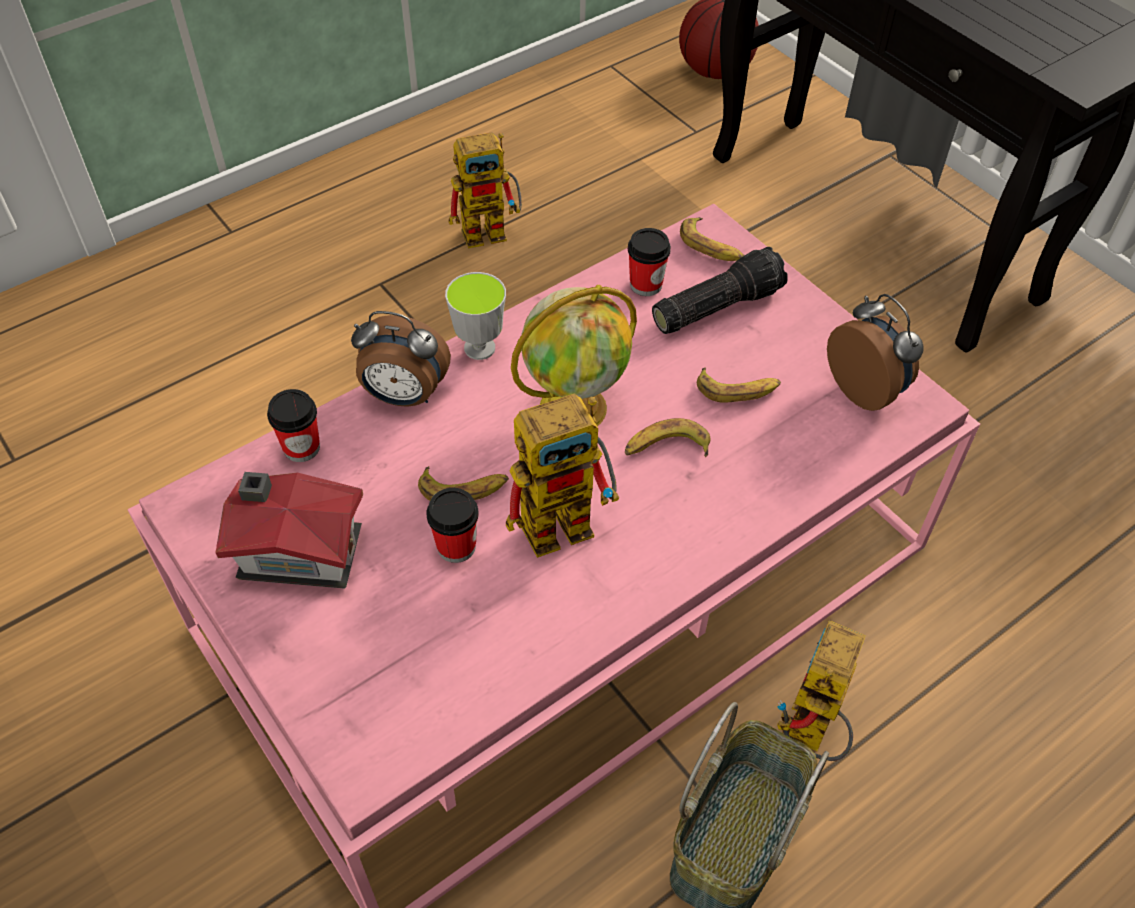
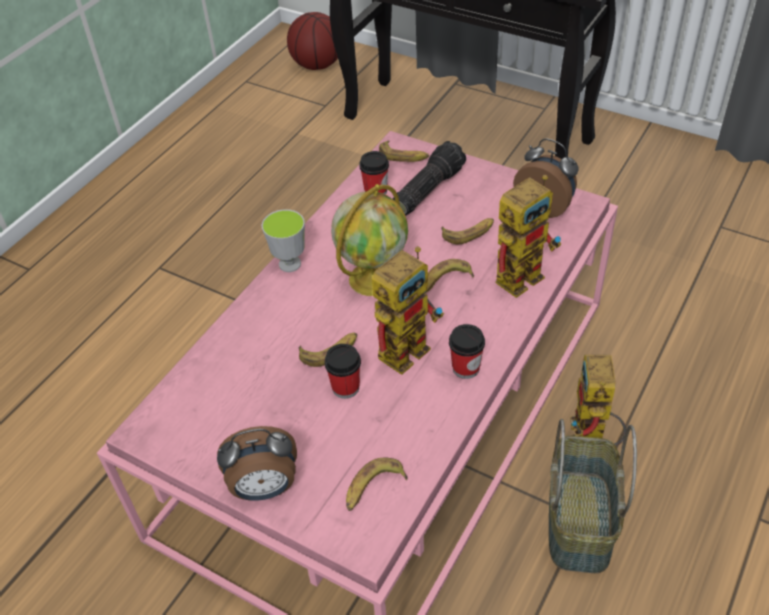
camera: 20 degrees left, 5 degrees down
(298, 550) = (240, 429): toy house -> none
(301, 447) = (204, 366): cup -> cup (466, 368)
(404, 396) = (256, 310): alarm clock -> alarm clock (264, 488)
(415, 699) = (373, 488): none -> banana
(492, 230) = (220, 208): toy robot -> toy robot (523, 272)

